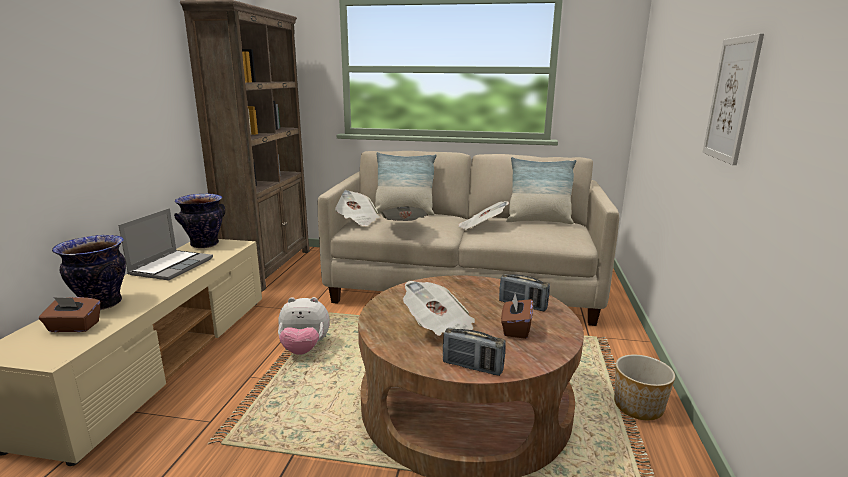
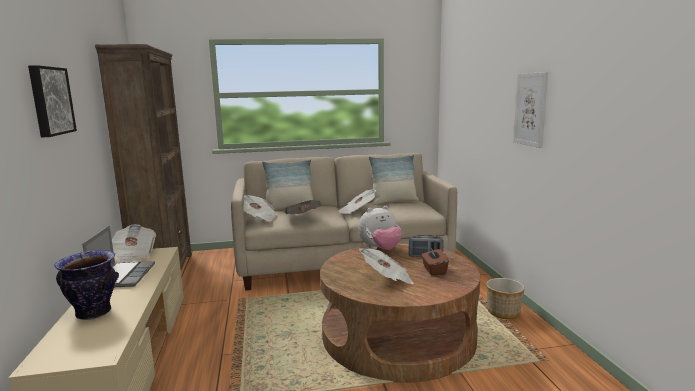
camera: 20 degrees left, 5 degrees down
(74, 327) = (91, 333): brown tissue box -> none
(81, 60) = (50, 101): none -> picture
(205, 244) = (133, 255): vase -> newspaper
(304, 349) = (251, 326): plush toy -> plush toy (380, 249)
(472, 367) = (427, 295): radio -> none

